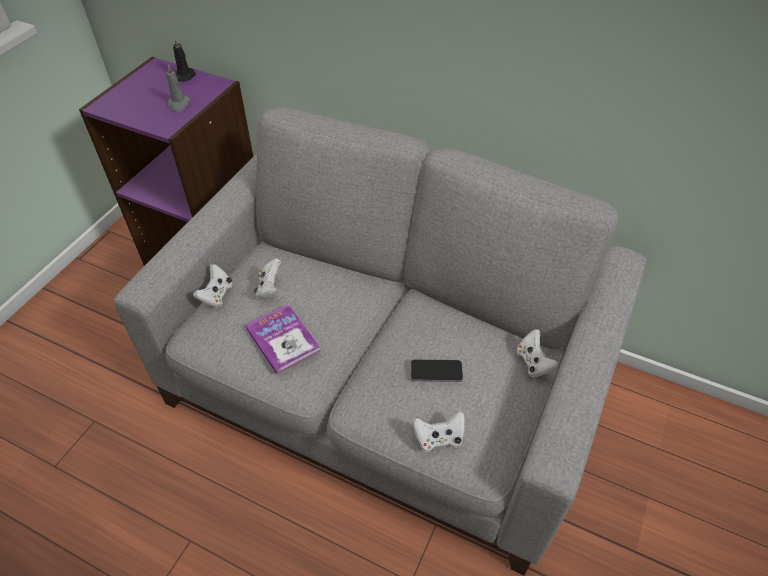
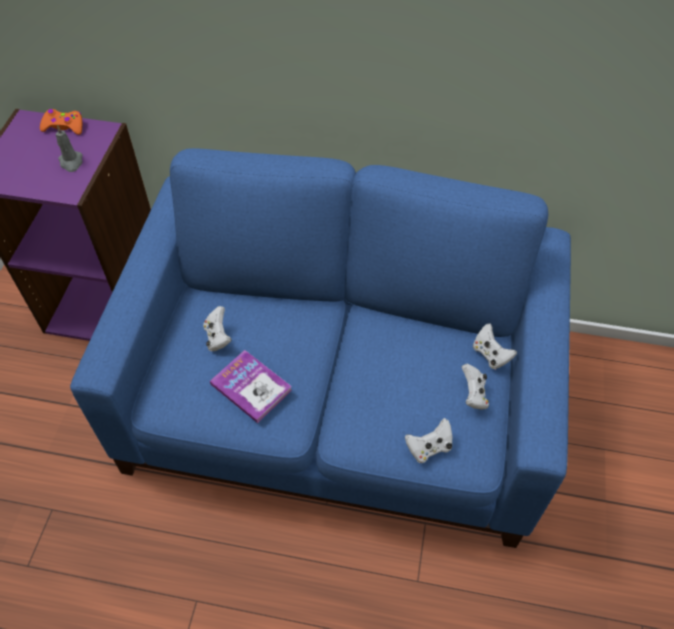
camera: 15 degrees left, 5 degrees up
(185, 76) = (64, 126): black candle -> orange game controller
(216, 295) = (166, 356): white game controller -> white game controller (473, 395)
(384, 385) = (337, 401): grey sofa -> blue sofa
(436, 371) = (407, 385): phone -> none

